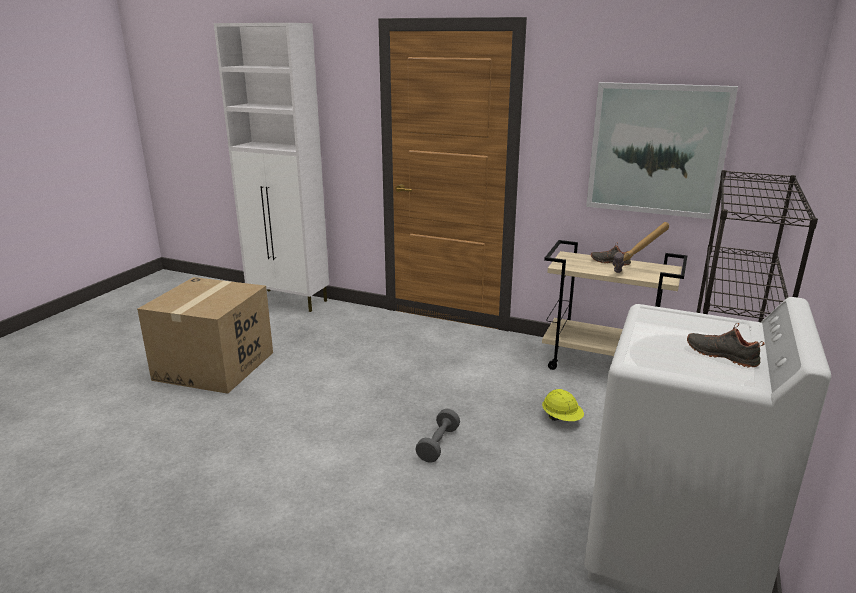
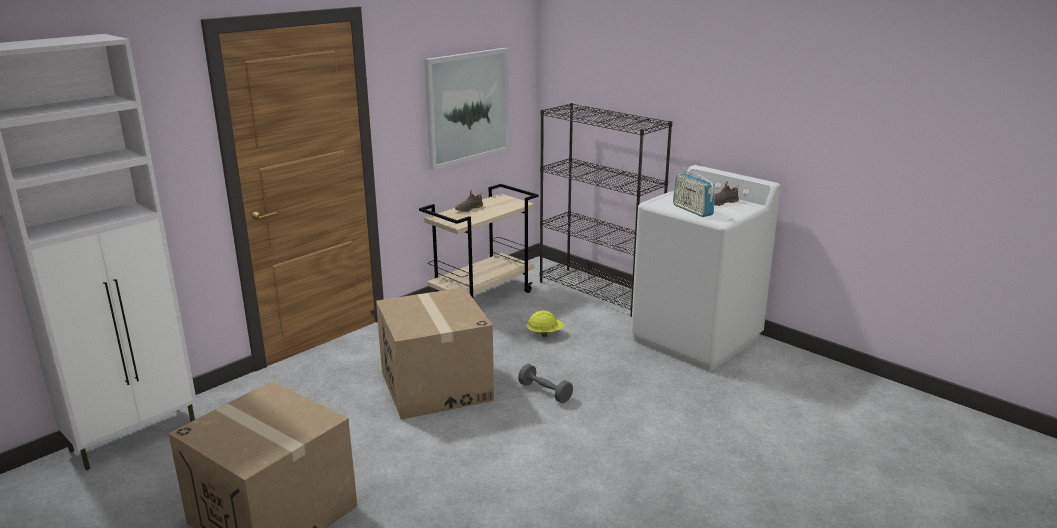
camera: 70 degrees left, 0 degrees up
(411, 382) = (435, 386): none -> cardboard box
(637, 272) = (499, 207): hammer -> none
(650, 337) = (692, 210): none -> radio

